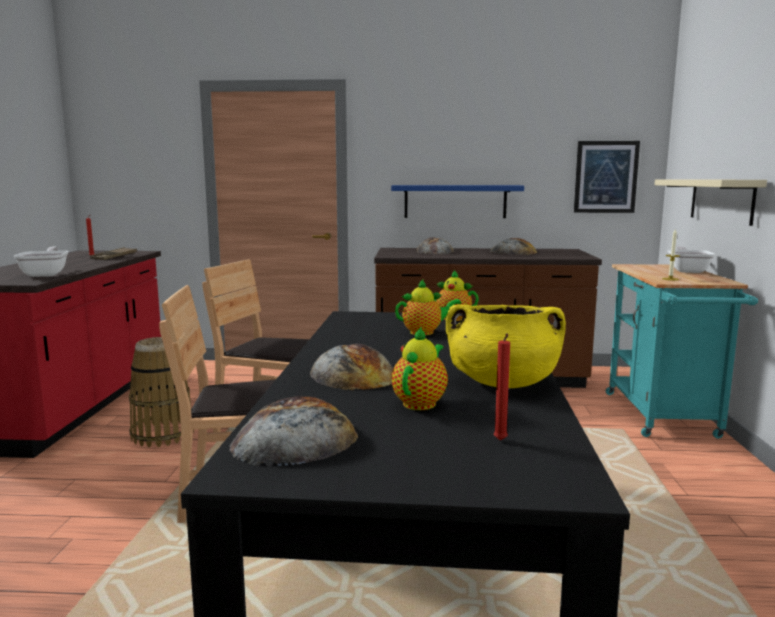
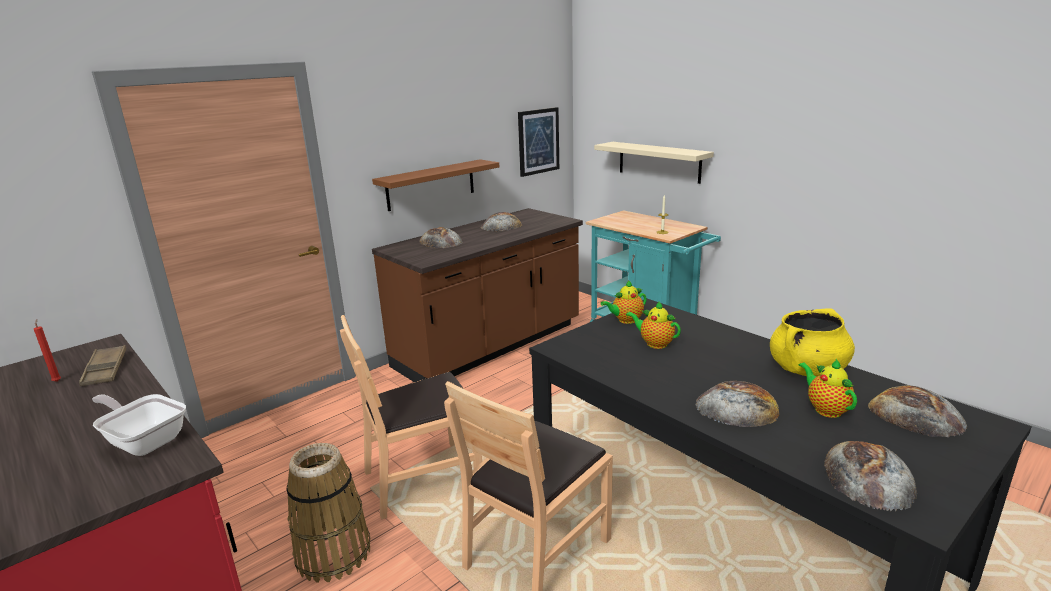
camera: 45 degrees left, 10 degrees up
(424, 332) = (654, 343): teapot -> teapot turned 90 degrees counterclockwise
(455, 201) = (431, 185): blue shelf -> brown shelf
(500, 441) = (915, 414): red candle -> bread
(688, 270) = (644, 218): frying pan -> none

